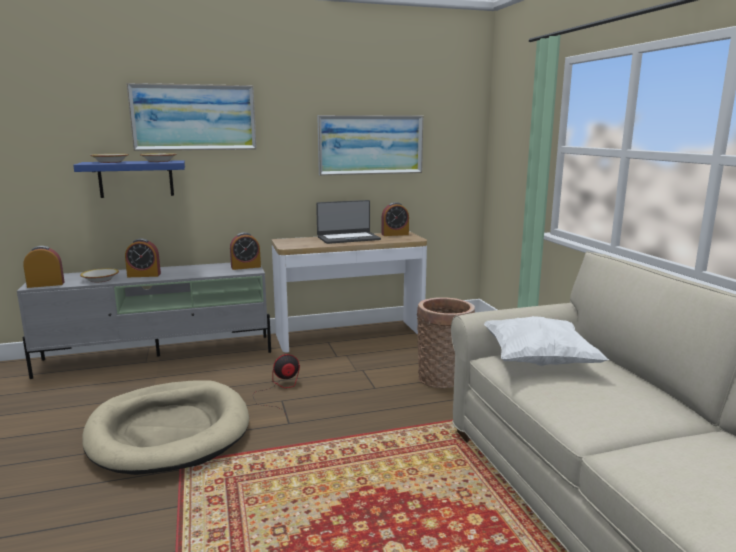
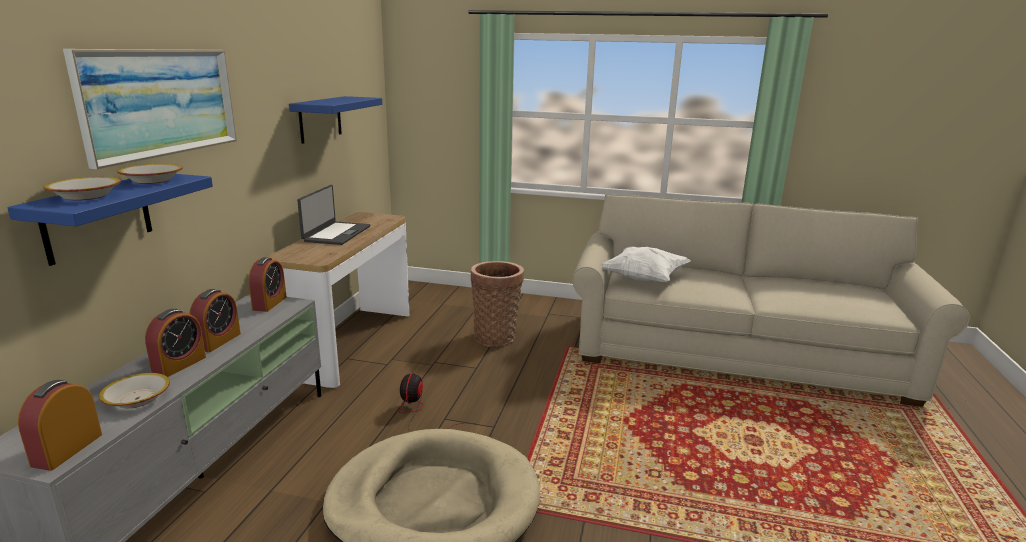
camera: 60 degrees left, 5 degrees up
(370, 145) = (320, 119): picture -> blue shelf
(395, 234) = (358, 218): alarm clock -> alarm clock (218, 341)

